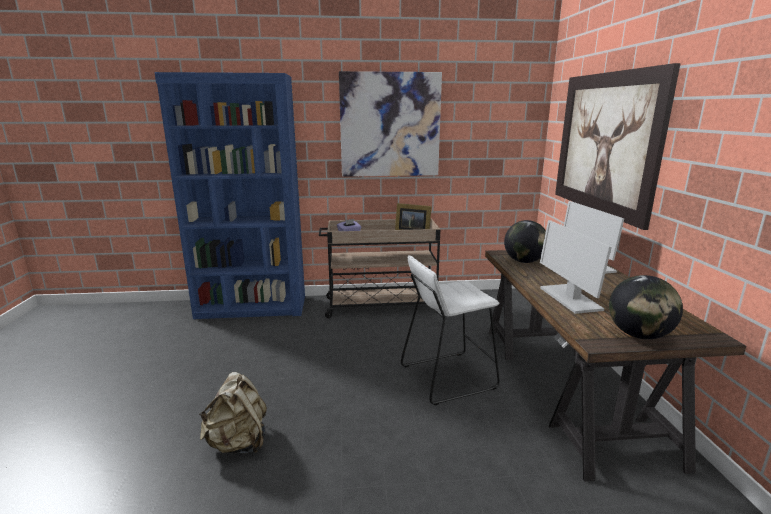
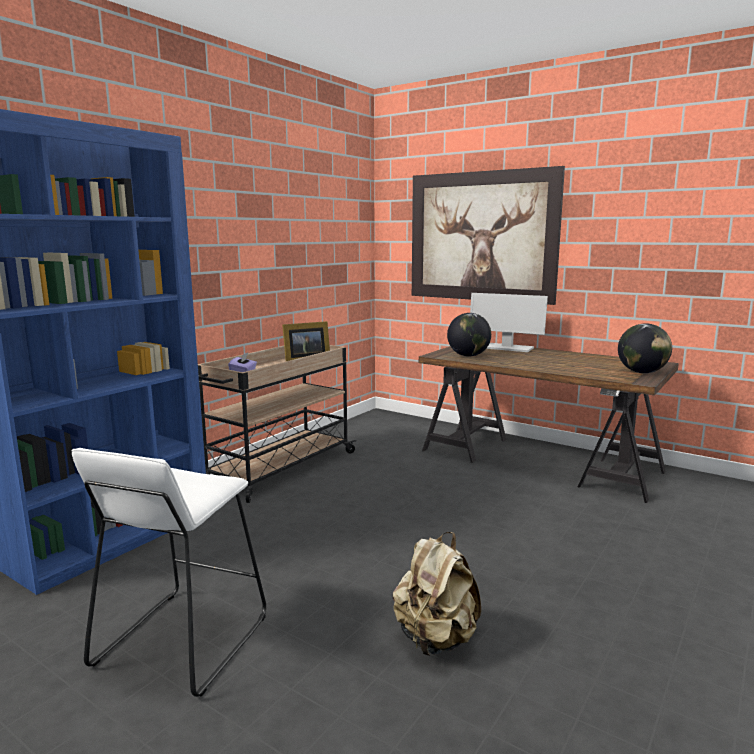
camera: 50 degrees left, 5 degrees down
(390, 125) = (248, 223): picture -> none
(447, 376) = (464, 492): white stool -> white stool (182, 640)
(569, 298) = (562, 367): monitor -> none

